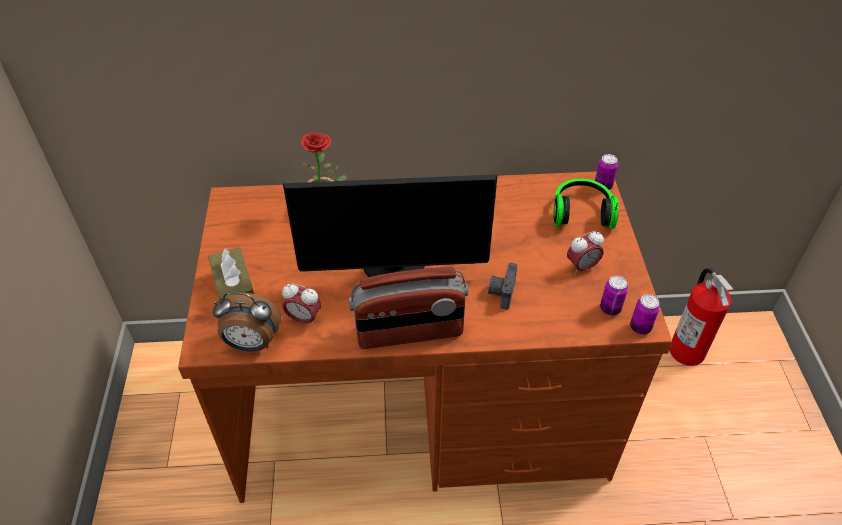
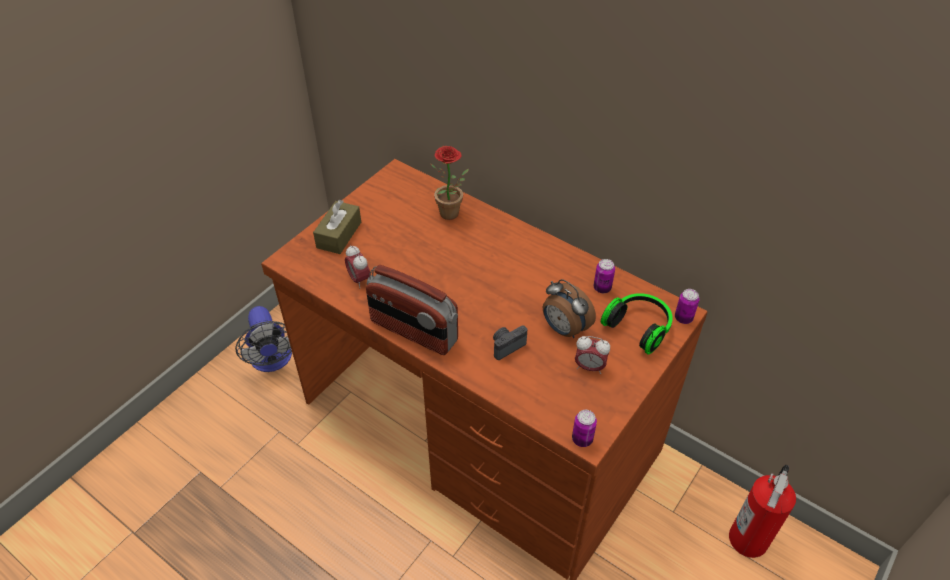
camera: 40 degrees right, 0 degrees up
(163, 488) = (272, 361): none -> fan
(252, 343) = (313, 275): alarm clock -> alarm clock (564, 329)
(394, 268) = (452, 282): monitor -> none
(610, 309) = (574, 410): can -> can (602, 288)

